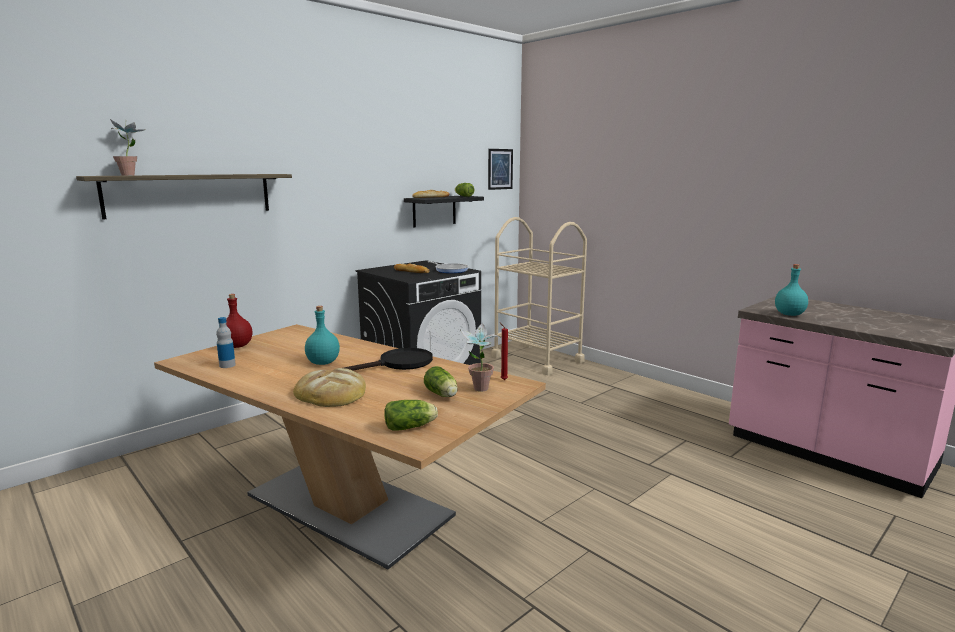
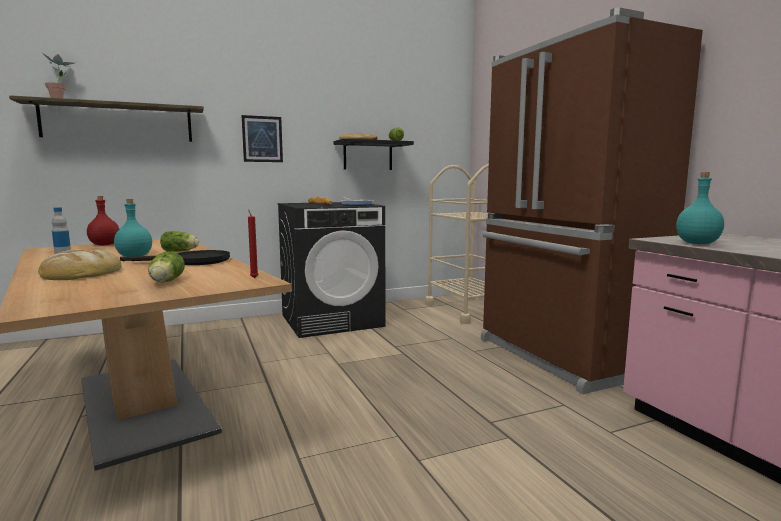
camera: 20 degrees right, 5 degrees down
(411, 427) = (68, 299): lettuce -> lettuce (181, 251)
(479, 391) = (208, 282): potted plant -> none
(500, 169) = (446, 120): picture -> picture (262, 139)
(652, 398) = (561, 357): none -> brown fridge

